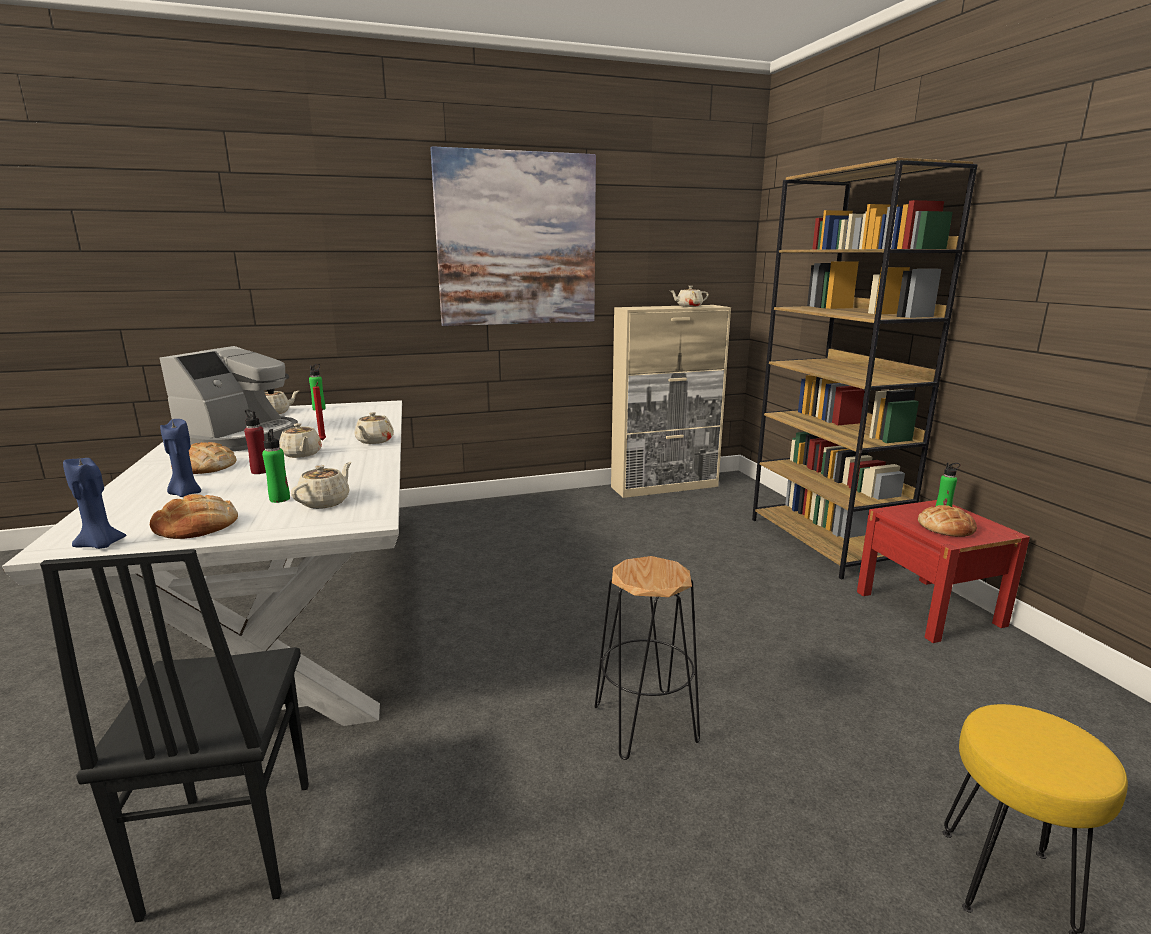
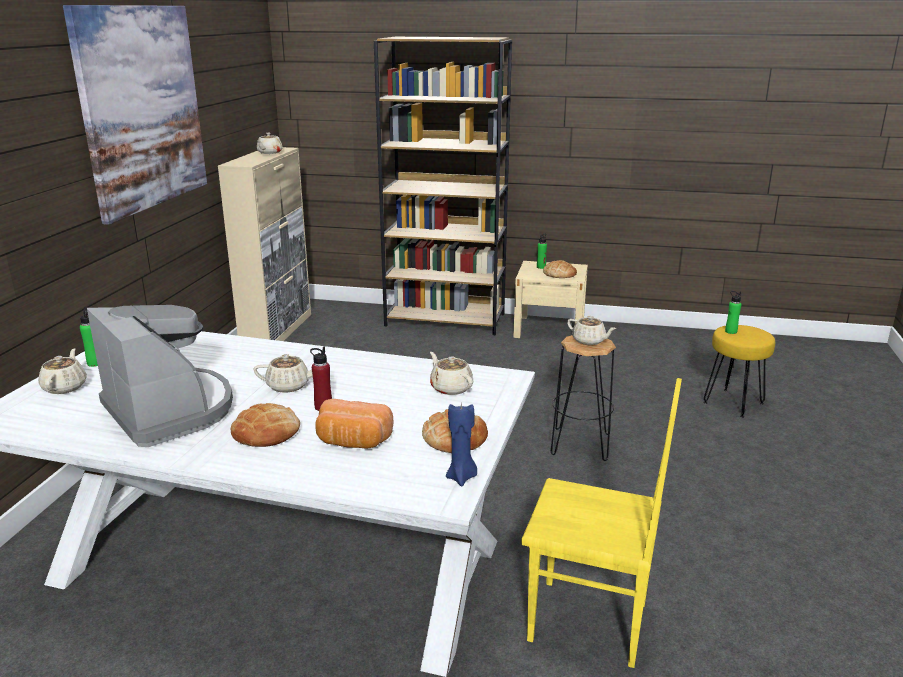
camera: 60 degrees left, 5 degrees up
(185, 493) = (352, 442): blue candle -> bread
(227, 847) = (588, 624): black chair -> yellow chair
(280, 499) = (421, 403): green bottle -> green bottle (731, 331)
(323, 440) = (250, 373): red candle -> none
(374, 441) = (291, 353): beige teapot -> beige teapot (589, 341)
(929, 608) = (549, 329): red nightstand -> beige nightstand

